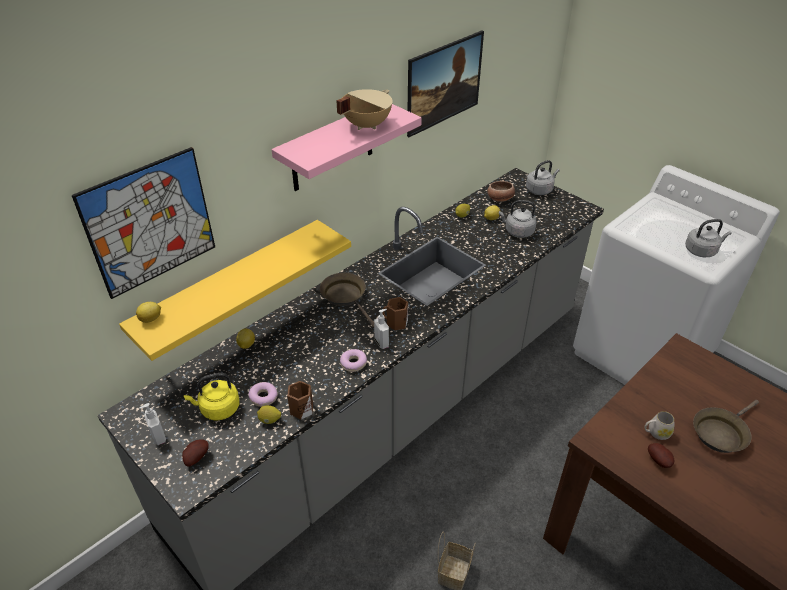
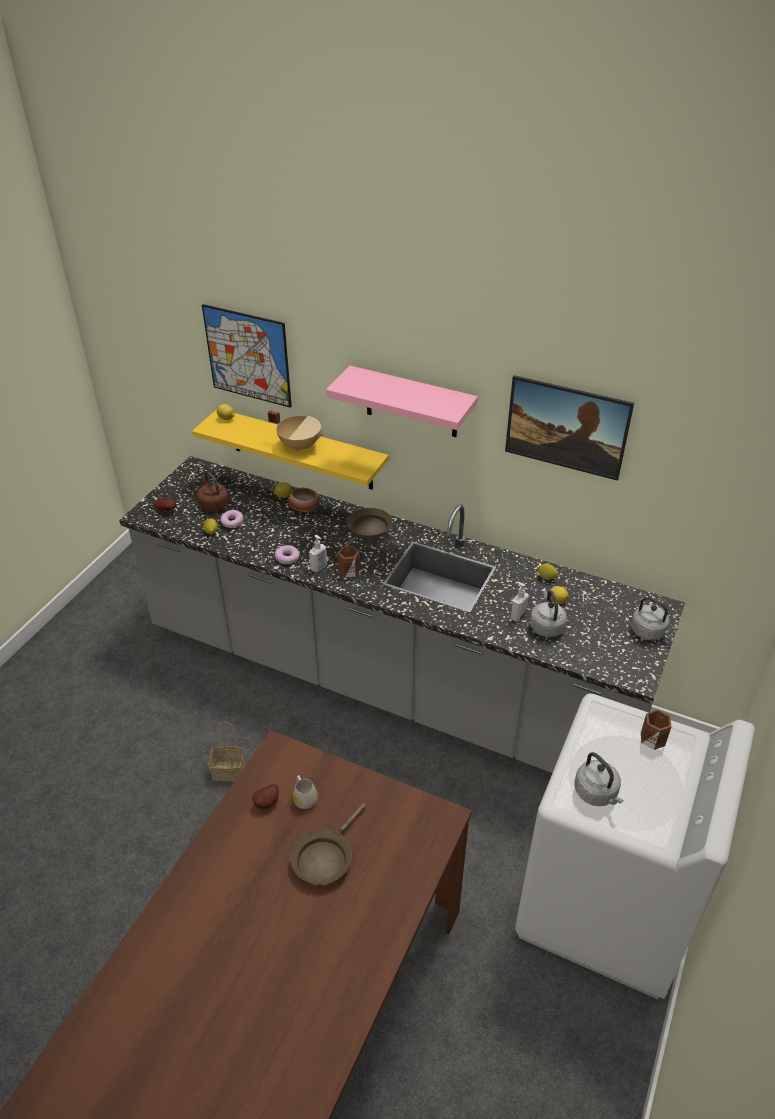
camera: 70 degrees right, 0 degrees up
(158, 437) = (179, 487): soap dispenser -> soap dispenser (517, 616)
(218, 409) = (213, 504): yellow kettle -> brown kettle
(300, 409) = (227, 543): brown mug -> brown mug (652, 738)
(365, 125) = (419, 397): beige cooking pot -> beige cooking pot (300, 445)
(500, 199) = (602, 601): bowl -> bowl (303, 508)
(721, 432) = (325, 857): brown frying pan -> brown frying pan turned 90 degrees counterclockwise

